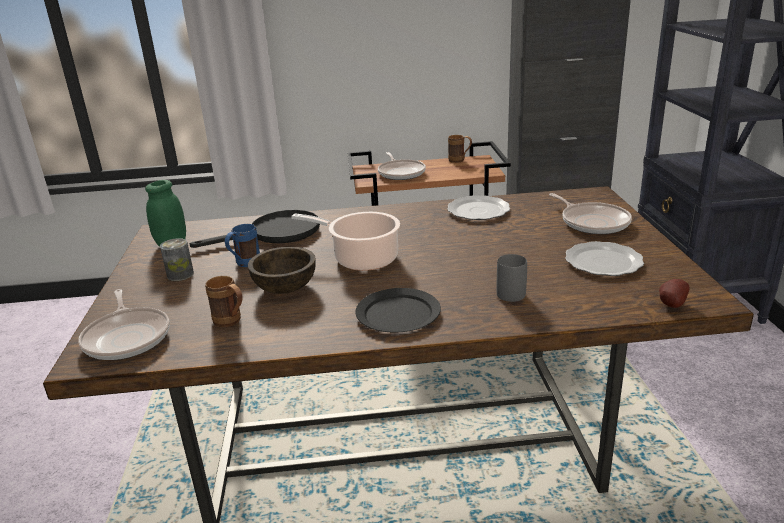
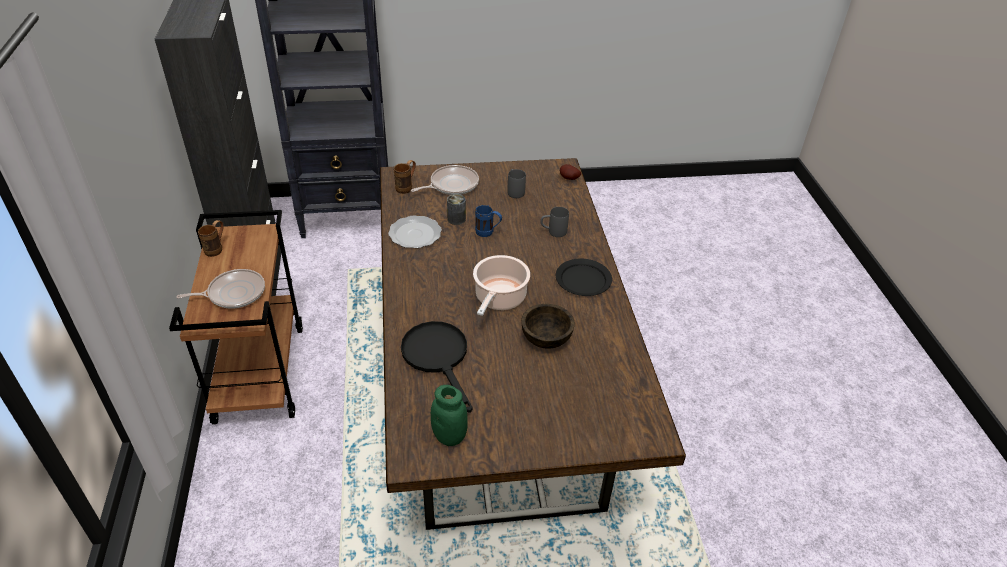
camera: 95 degrees left, 15 degrees up
(127, 337) = (624, 420): frying pan -> none
(180, 275) = (520, 412): can -> can (456, 219)
(231, 322) = (598, 362): brown mug -> brown mug (406, 187)
(244, 264) = (502, 370): blue mug -> blue mug (488, 233)
(603, 261) = (514, 191): plate -> grey mug

